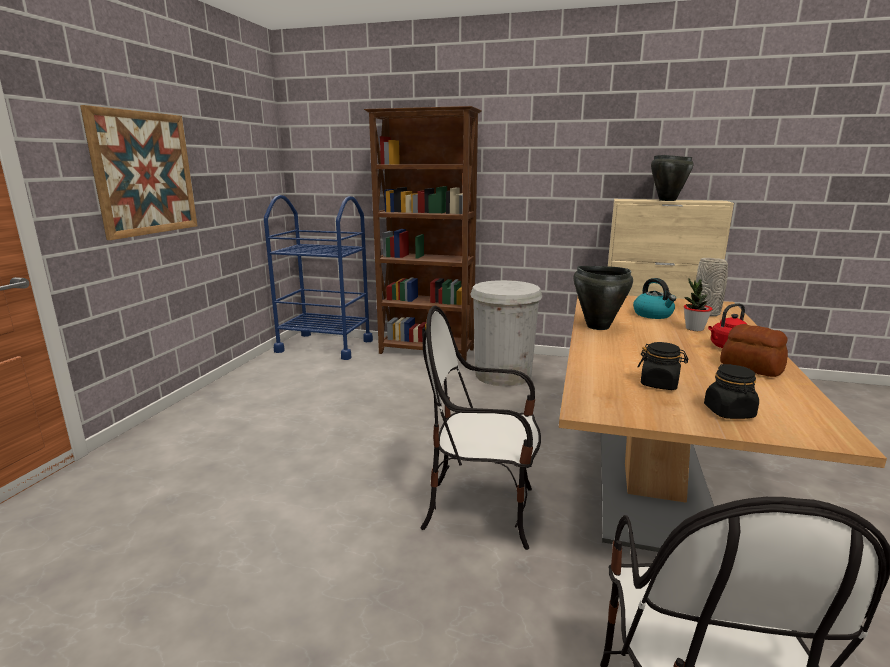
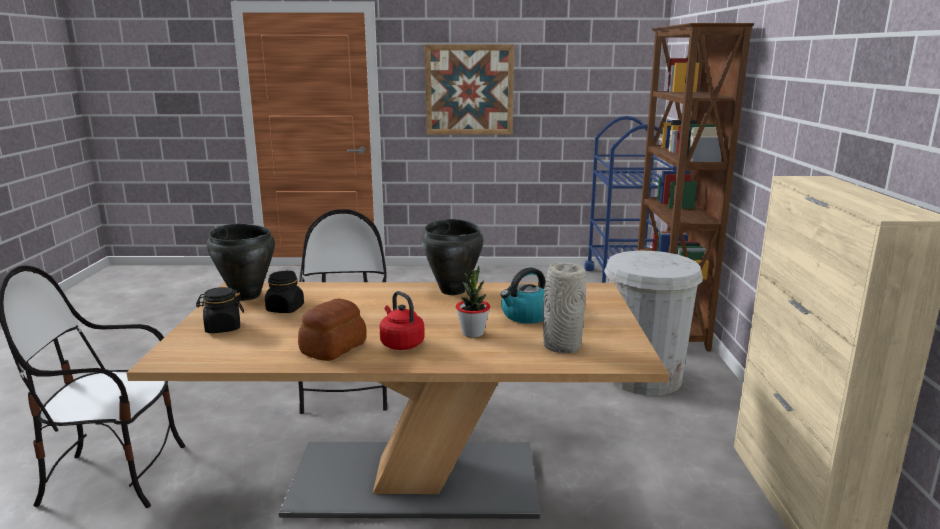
camera: 75 degrees right, 0 degrees up
(667, 200) = (846, 193): black cooking pot -> black cooking pot (247, 296)

